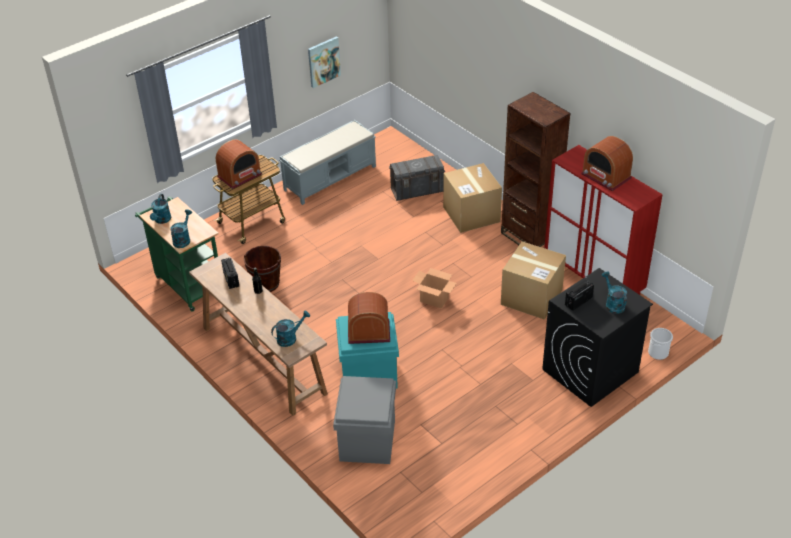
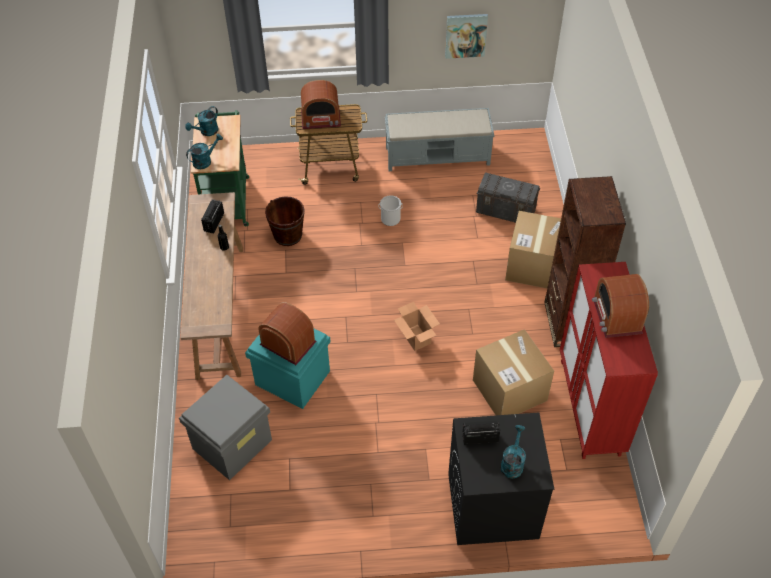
camera: 35 degrees right, 10 degrees up
(290, 338) = (206, 311): turquoise watering can -> none
(658, 352) = (580, 530): bucket -> bucket (390, 219)

